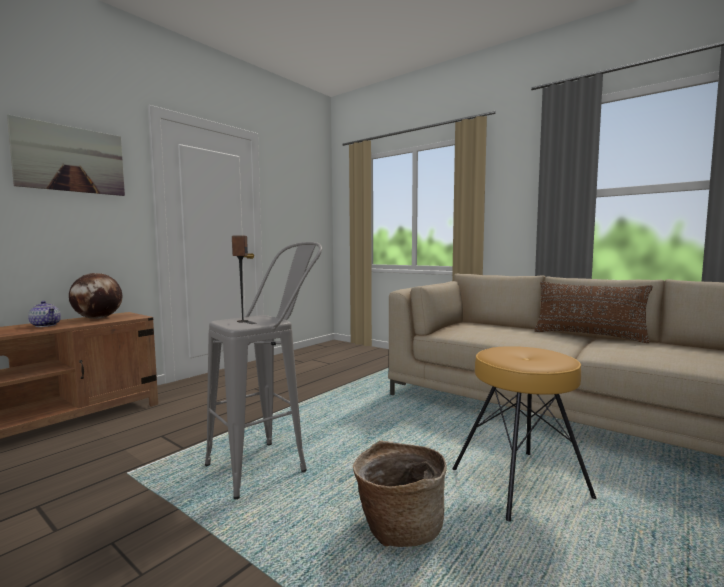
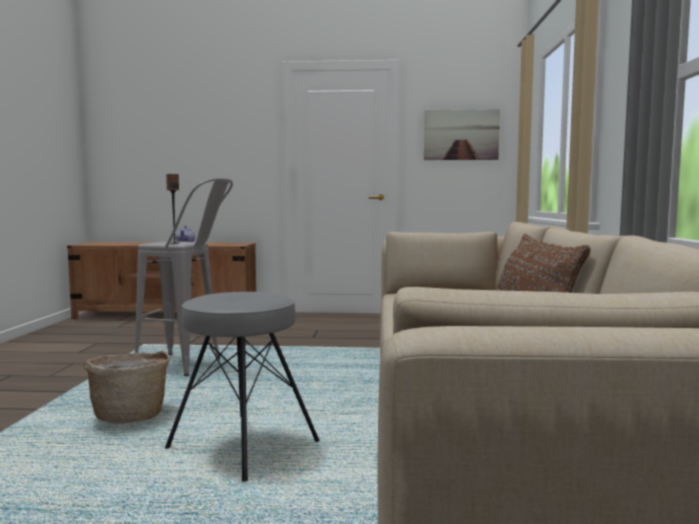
camera: 55 degrees right, 0 degrees up
(71, 159) = (221, 120): picture -> picture (461, 135)
(98, 318) = (221, 243): globe -> none
(520, 483) = (242, 445): brown stool -> grey stool

